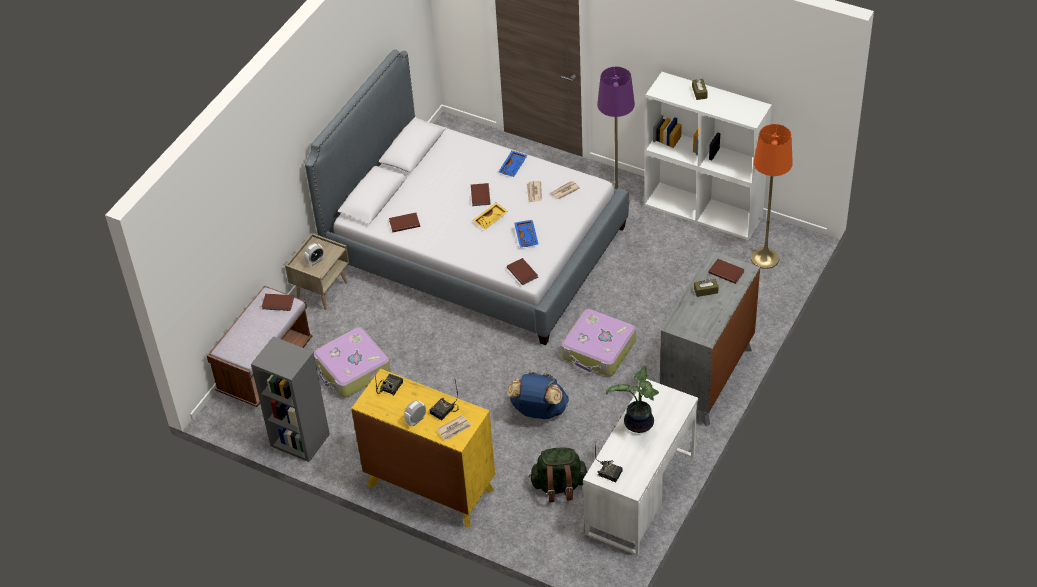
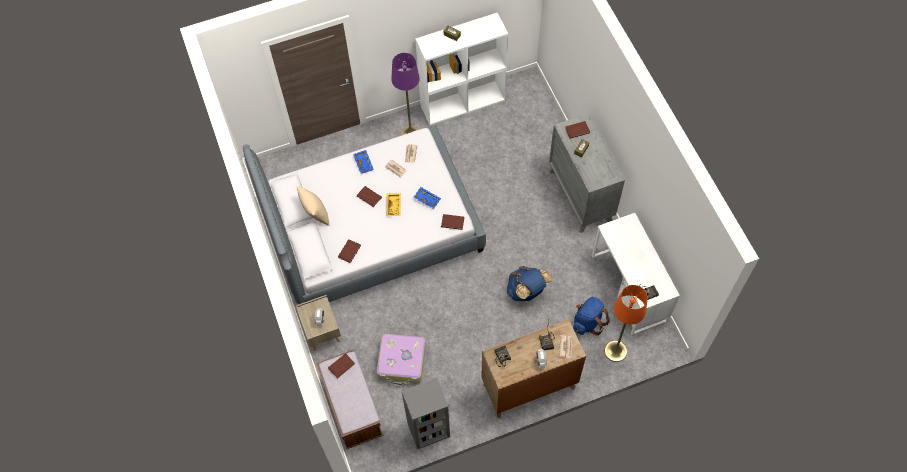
camera: 50 degrees left, 15 degrees up
(417, 174) = (315, 214): none -> beige pillow
(430, 487) = (529, 386): yellow dresser -> brown dresser
(559, 486) = (588, 322): green backpack -> blue backpack
(599, 350) = (511, 229): suitcase -> none
(638, 424) = (627, 254): potted plant -> none
(765, 258) = (525, 104): orange floor lamp -> orange floor lamp (615, 351)

